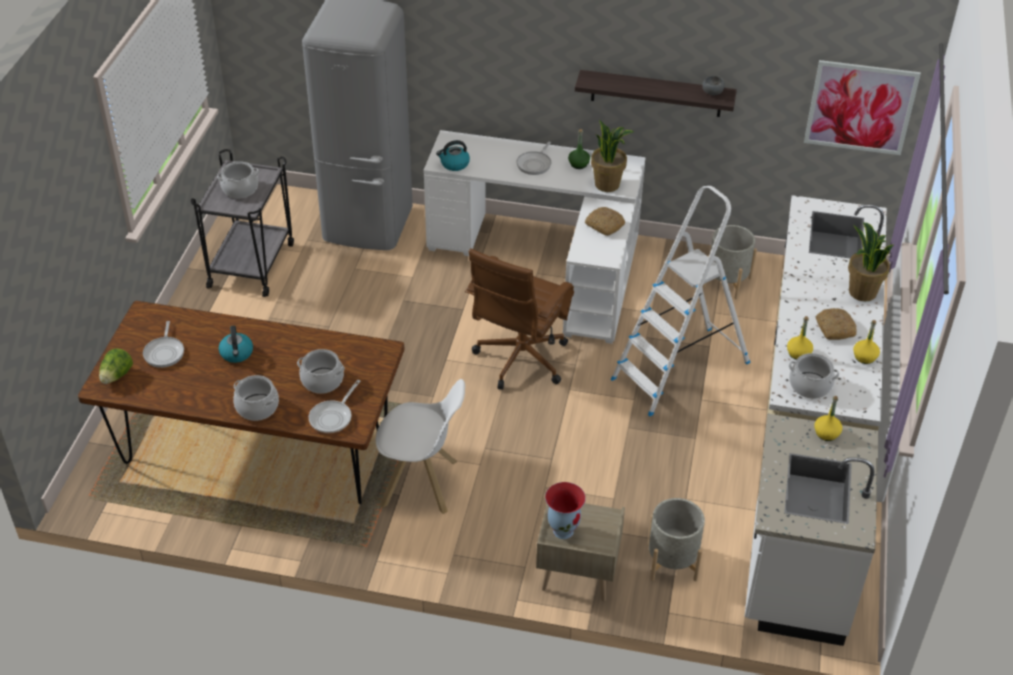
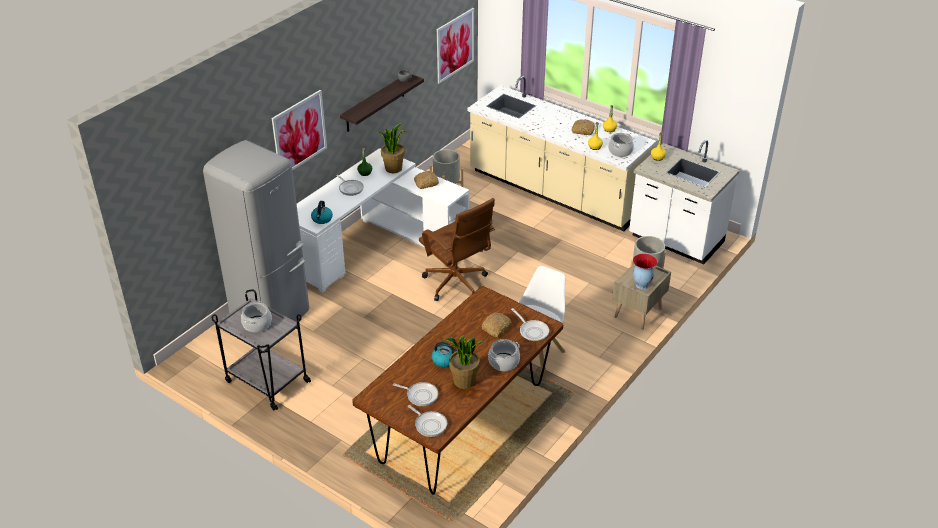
camera: 65 degrees left, 5 degrees down
(117, 376) = (429, 424): lettuce -> frying pan
(322, 381) = (496, 328): cooking pot -> bread
(500, 51) = (299, 133): none -> picture
(680, 371) = (506, 227): white step ladder -> none
(862, 292) = (561, 114): potted plant -> potted plant (464, 381)

